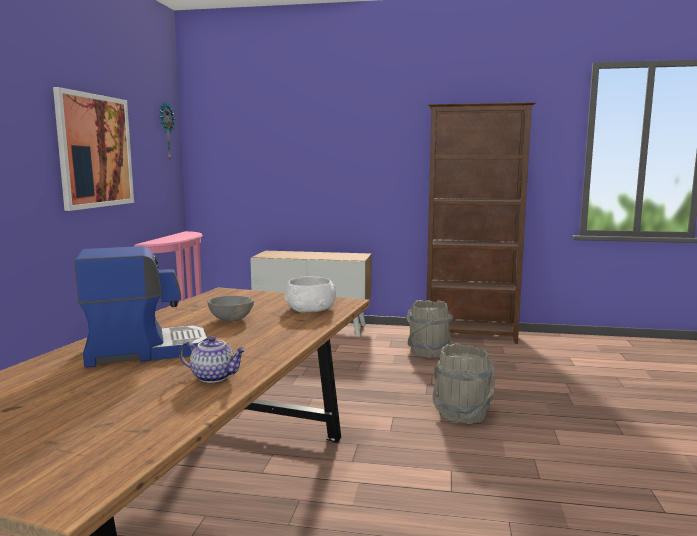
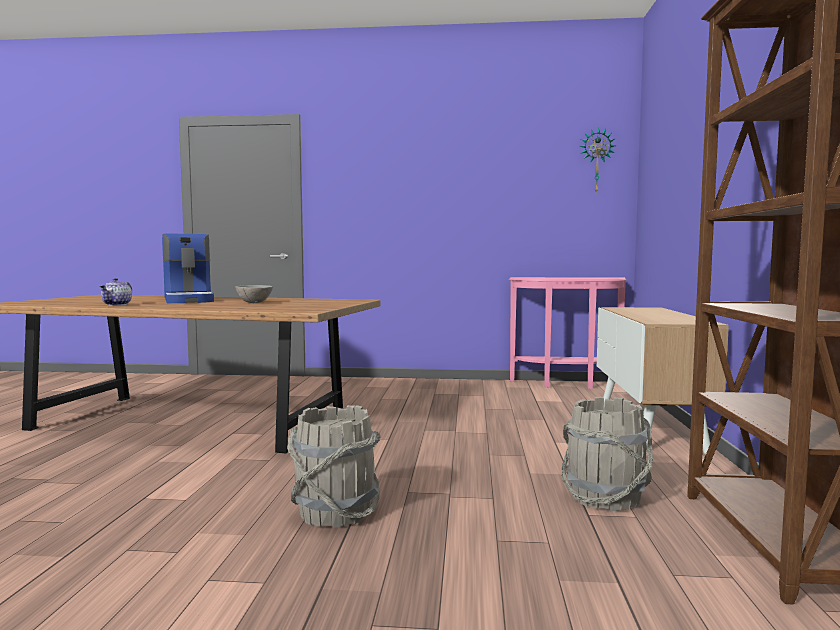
camera: 85 degrees right, 5 degrees down
(95, 151) = (464, 187): picture -> none
(311, 309) = (281, 308): white bowl -> none

